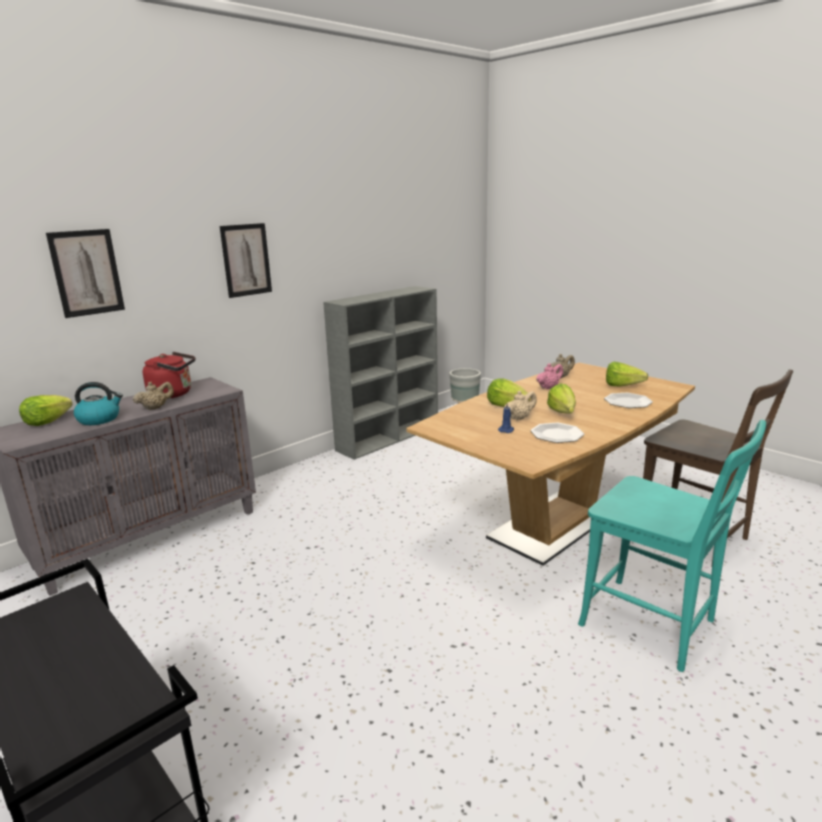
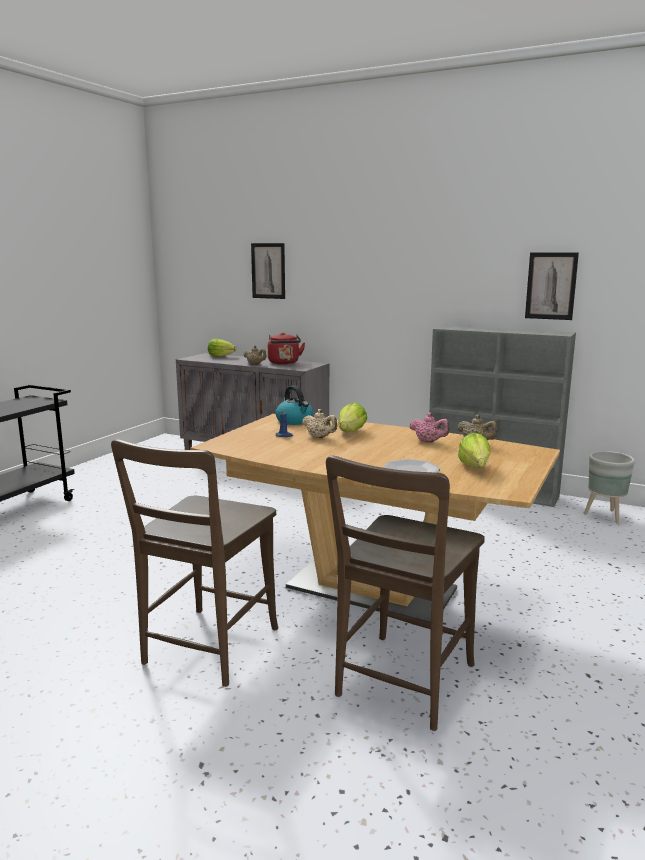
camera: 70 degrees right, 5 degrees down
(99, 419) = (230, 361): kettle -> kettle (295, 421)
(246, 260) = (376, 276): picture -> picture (551, 286)
(557, 434) = (283, 449): plate -> none
(563, 414) = (343, 449): lettuce -> none
(654, 626) = (207, 649): turquoise chair -> brown chair

